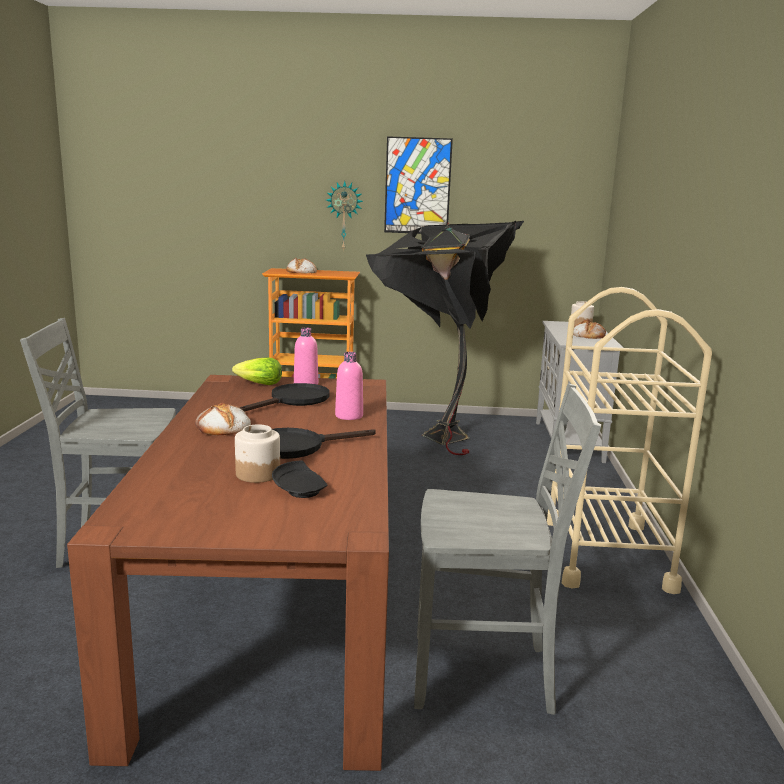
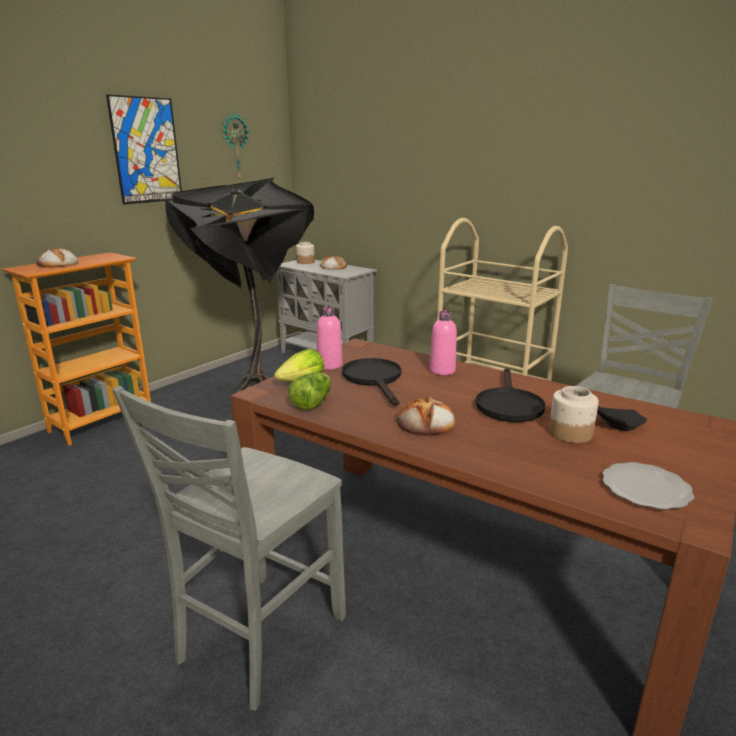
camera: 55 degrees left, 5 degrees up
(166, 509) = (647, 489): none -> plate
(222, 393) = (312, 403): none -> lettuce
(344, 216) = (76, 191): wall clock -> wall clock (235, 147)

